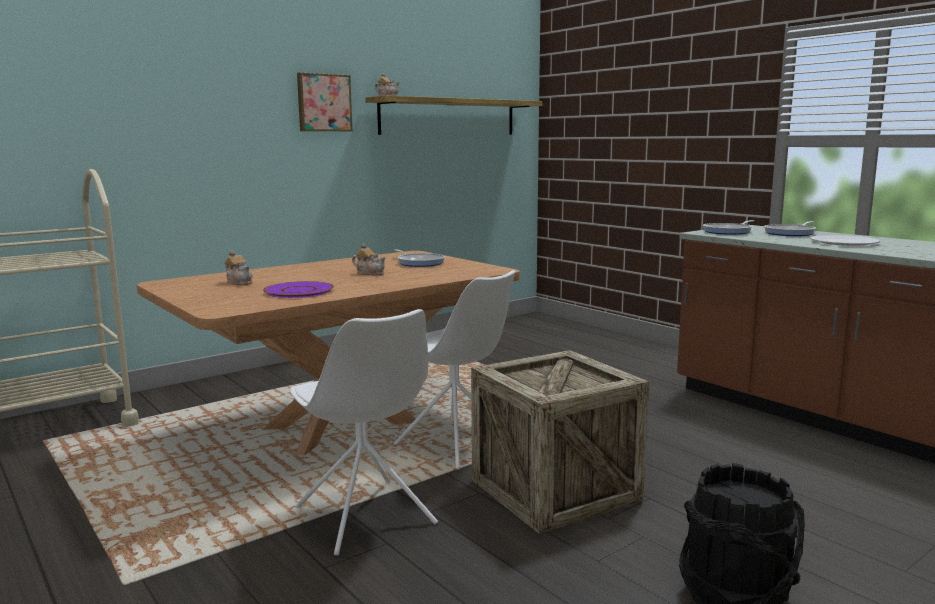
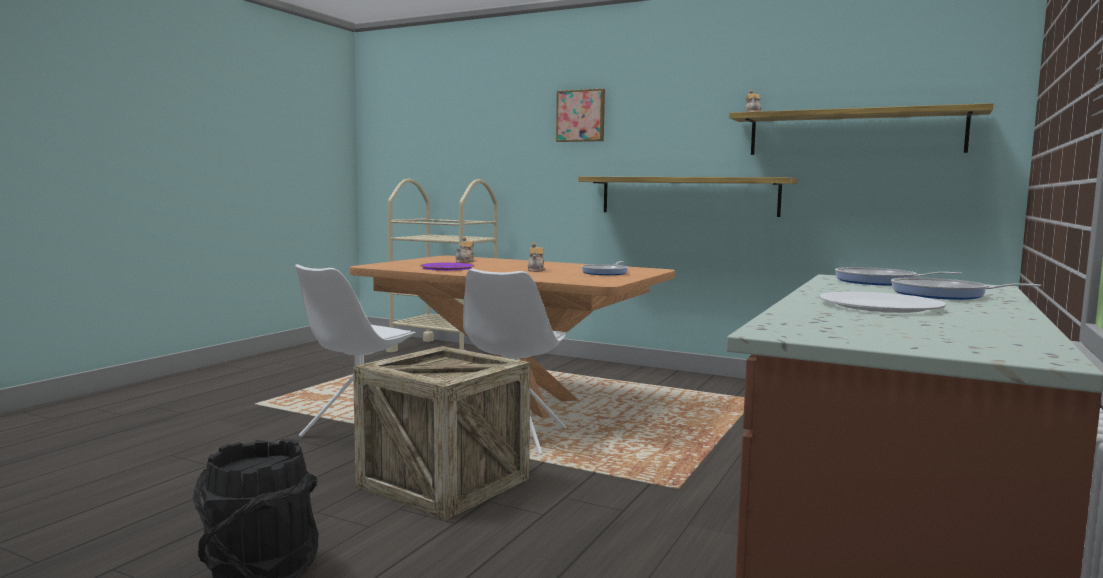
camera: 65 degrees right, 5 degrees down
(323, 103) = (691, 124): picture -> picture (581, 116)
(326, 176) = (688, 196): none -> shelf

